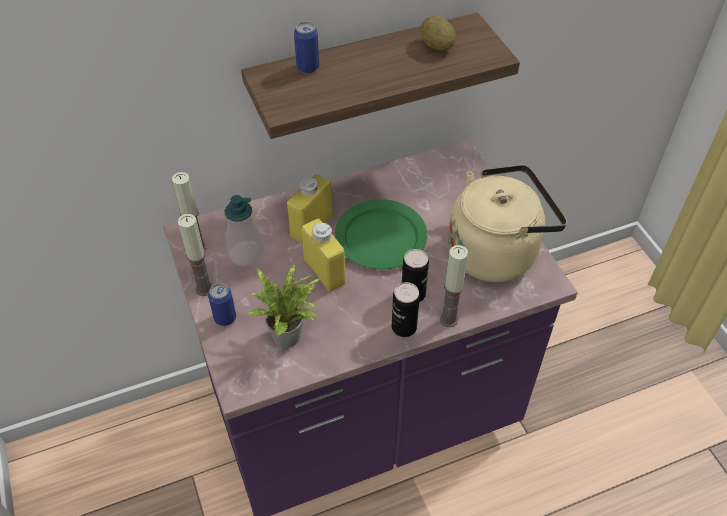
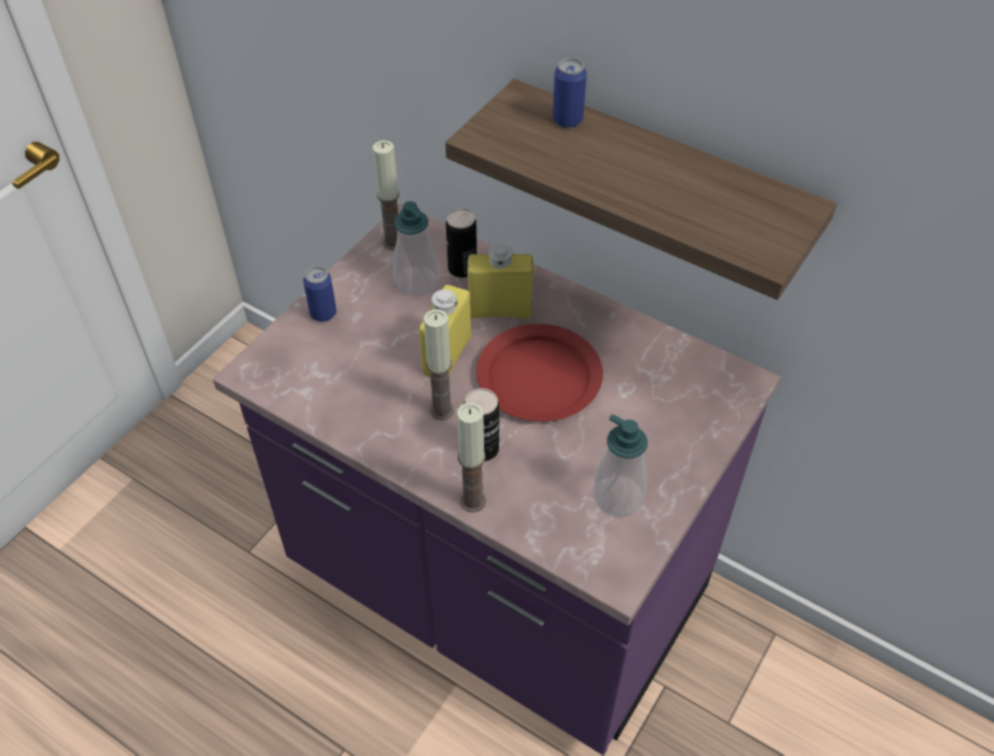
camera: 55 degrees right, 0 degrees up
(204, 289) = (346, 277): candle -> candle (442, 410)
(290, 335) = (341, 375): potted plant -> none
(381, 237) = (539, 377): green plate -> red plate
(404, 327) = (428, 465): can -> can (462, 268)
(437, 46) = (723, 198): potato -> none
(496, 251) = (618, 496): beige kettle -> soap dispenser

